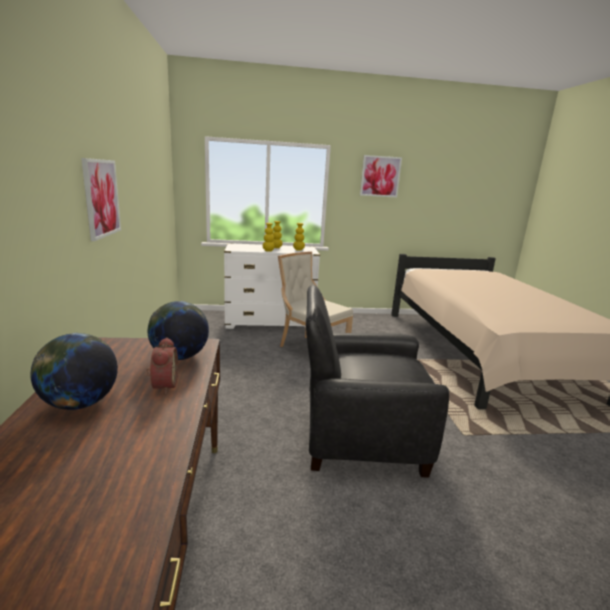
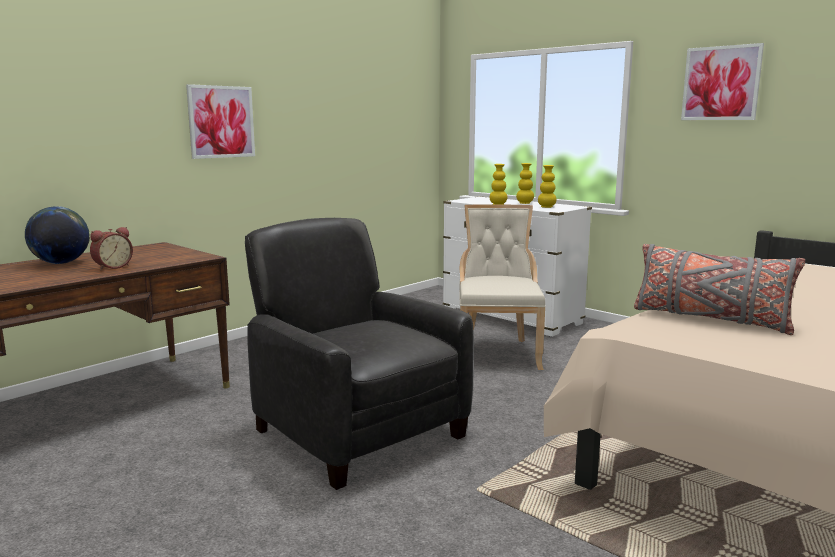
camera: 50 degrees right, 5 degrees down
(180, 357) = (167, 259): globe -> none
(506, 310) = (709, 319): none -> grey pillow

